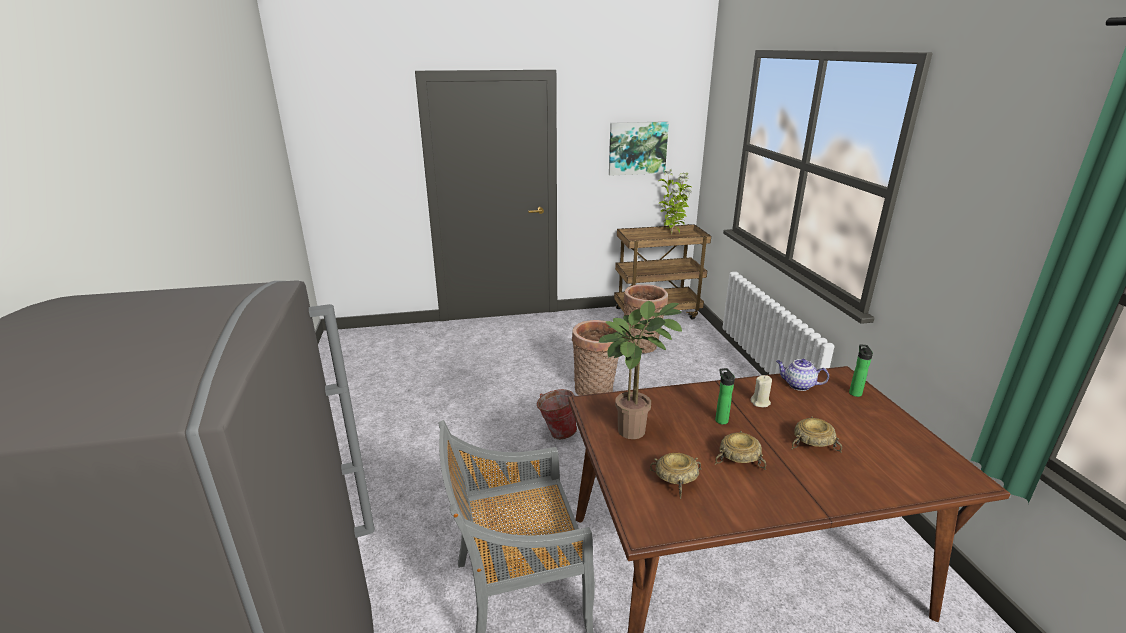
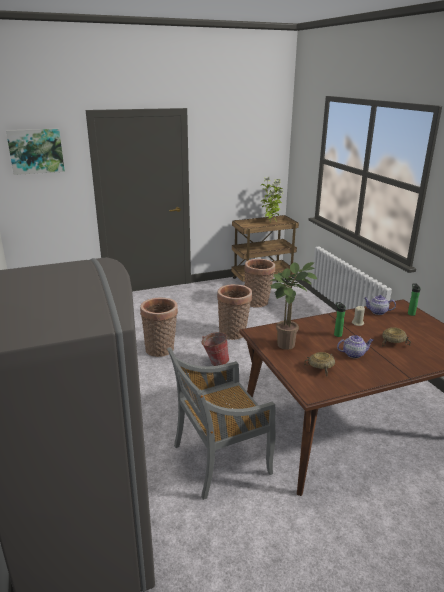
camera: 10 degrees left, 0 degrees up
(487, 406) = (161, 350): none -> basket
(637, 148) = (244, 162): picture -> picture (36, 151)
(739, 459) = (354, 354): beige bowl -> teapot

